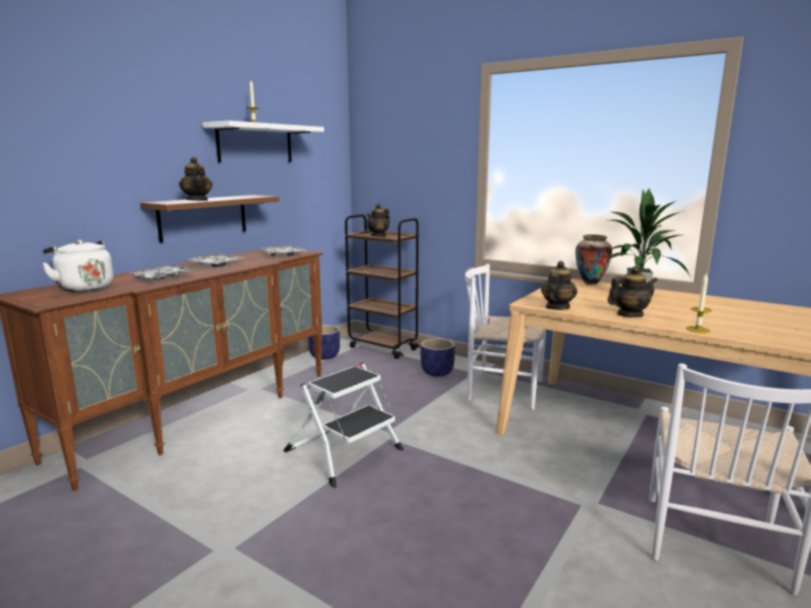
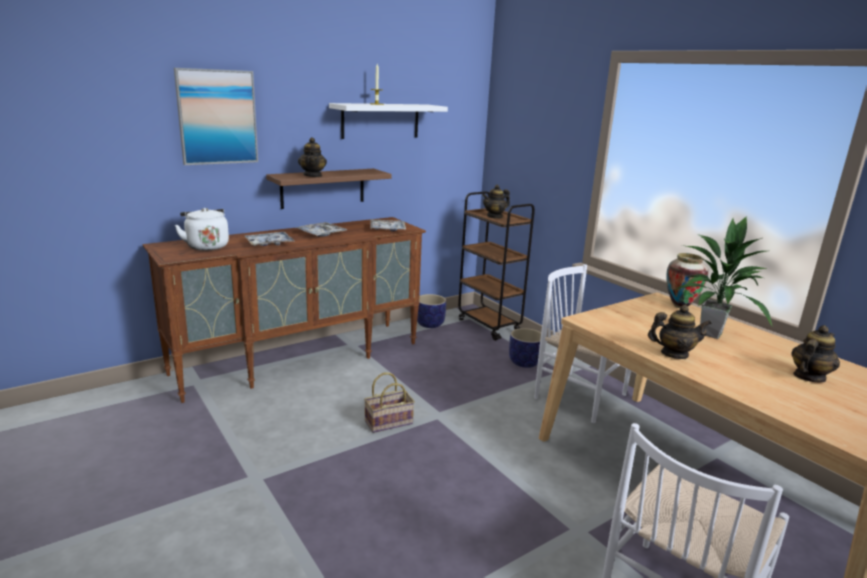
camera: 20 degrees right, 5 degrees up
(77, 133) = (217, 117): none -> picture
(343, 452) = (389, 421): step ladder -> basket
(557, 307) = (606, 330): teapot -> teapot (808, 377)
(698, 330) = (728, 387): candle -> none

